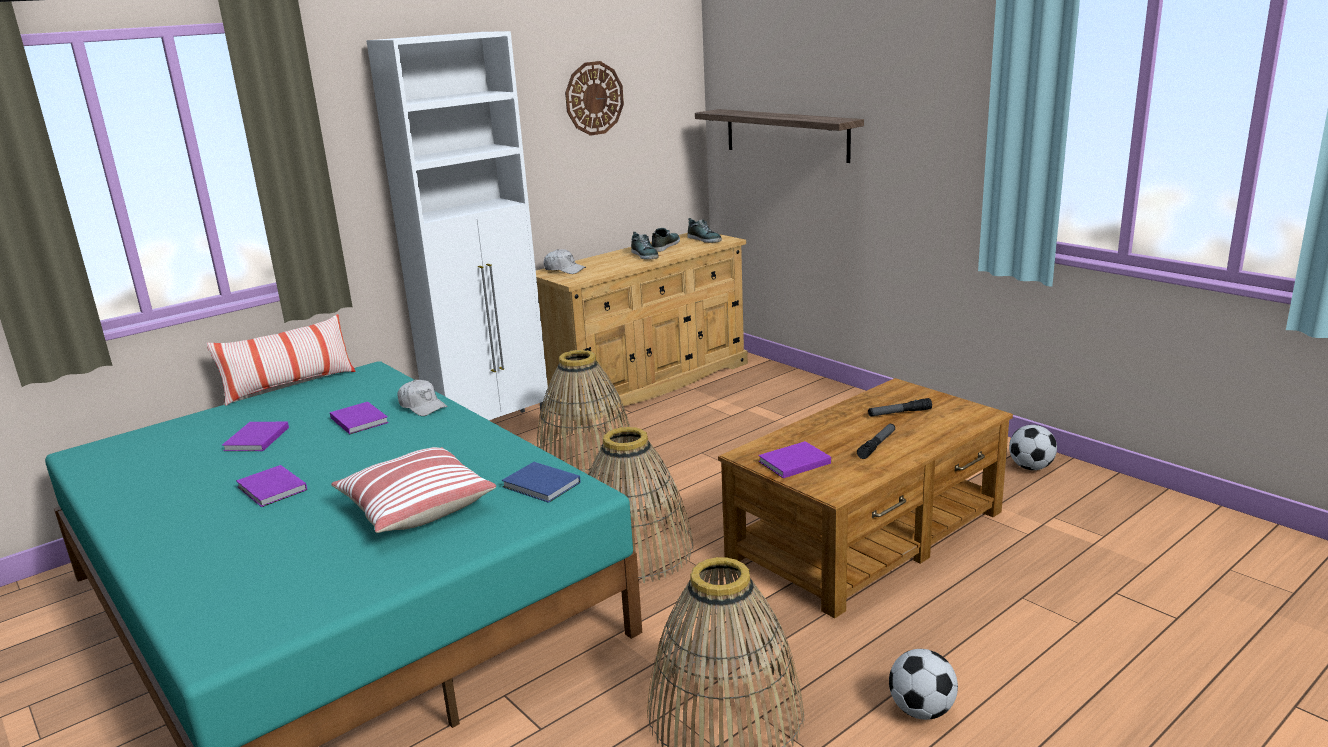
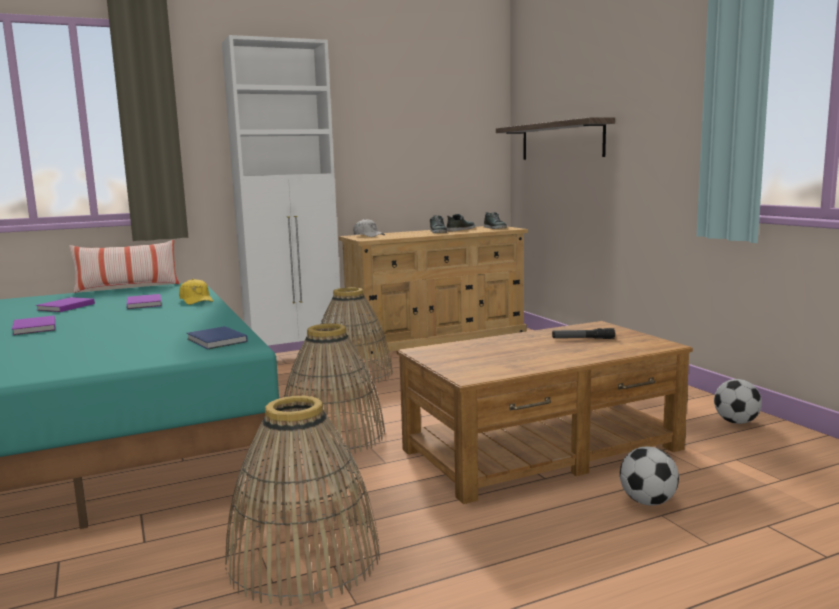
camera: 15 degrees right, 10 degrees down
(415, 507) = (110, 343): pillow -> none
(422, 406) = (196, 300): white cap -> yellow cap
(594, 98) = (409, 109): wall clock -> none
(792, 462) = (453, 358): purple book -> none
(877, 445) = (541, 354): flashlight -> none
(922, 711) = (490, 589): football -> football (648, 502)

